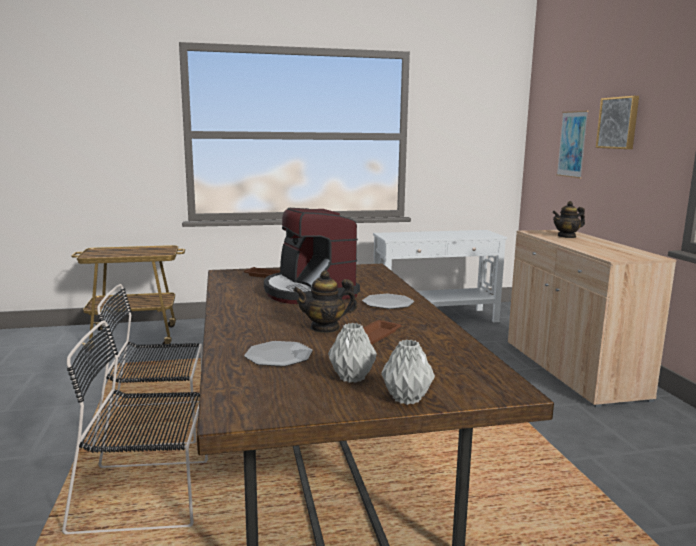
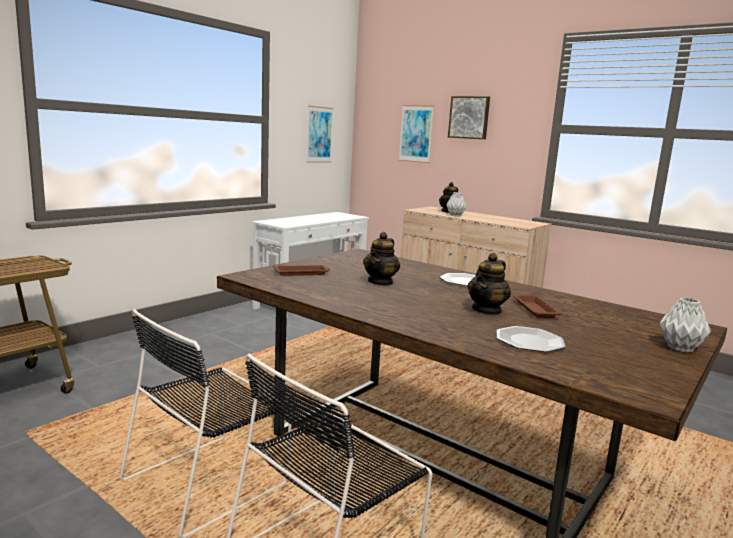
camera: 40 degrees left, 0 degrees up
(308, 292) = (380, 282): coffee machine -> teapot
(352, 378) = (617, 343): grey vase -> grey vase (455, 215)
(474, 148) = (319, 135): none -> picture

